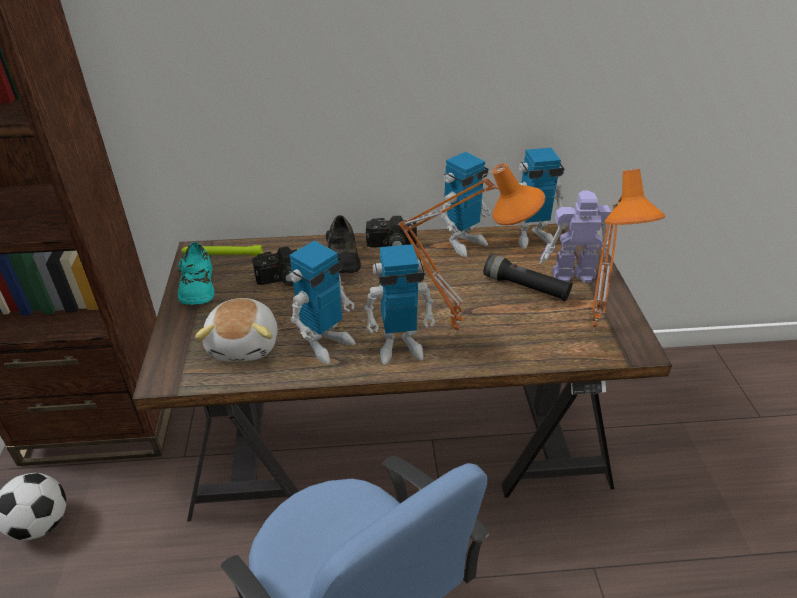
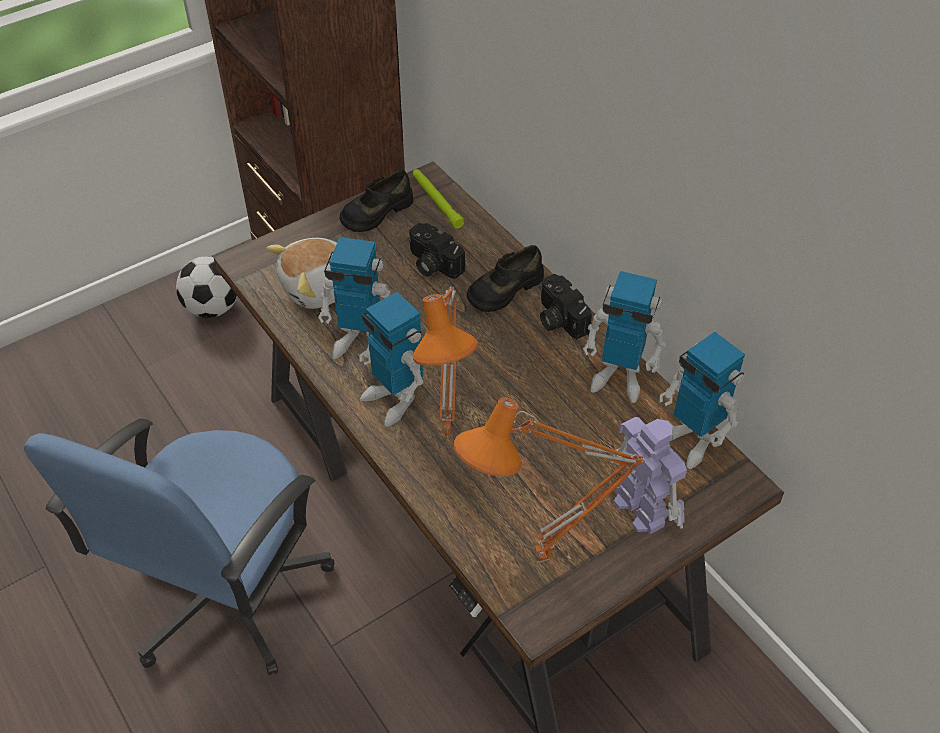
camera: 60 degrees right, 10 degrees up
(197, 286) = (376, 212): turquoise shoe -> black shoe
(525, 287) = (575, 469): black flashlight -> none

